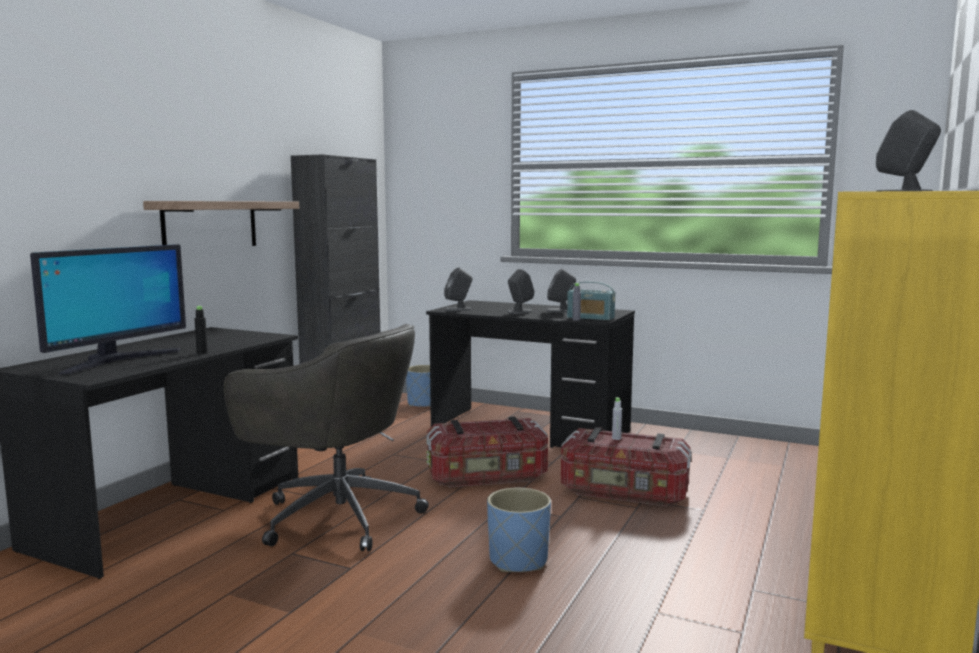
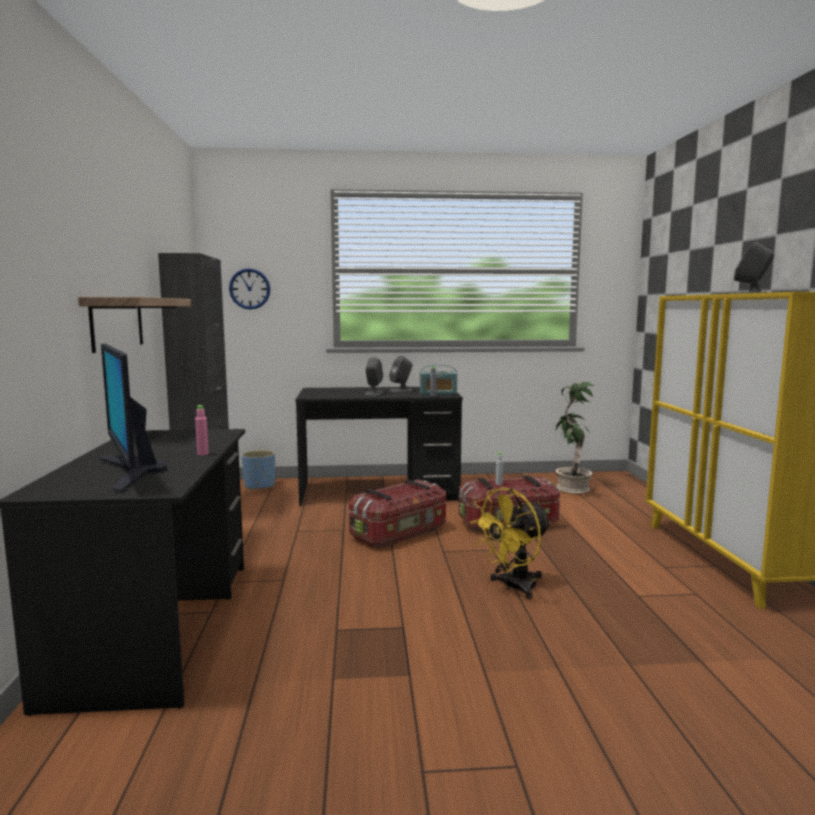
camera: 30 degrees left, 0 degrees up
(116, 360) = (130, 472): monitor -> monitor turned 150 degrees clockwise
(202, 353) = (202, 453): black bottle -> pink bottle
(336, 516) = (327, 591): grey office chair -> none
(430, 189) = (249, 289): none -> wall clock
(458, 309) = (319, 395): grey speaker -> none
(519, 561) = (513, 587): blue planter -> yellow fan
(780, 466) = (571, 488): none -> potted plant

